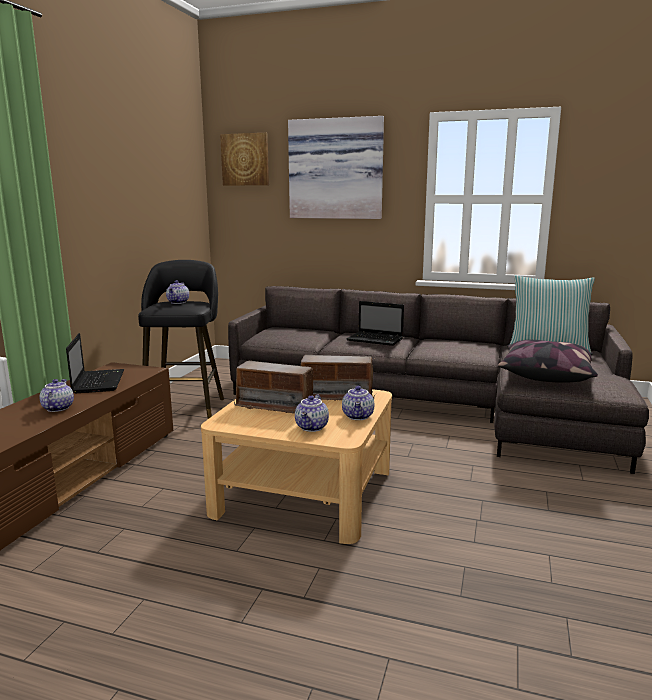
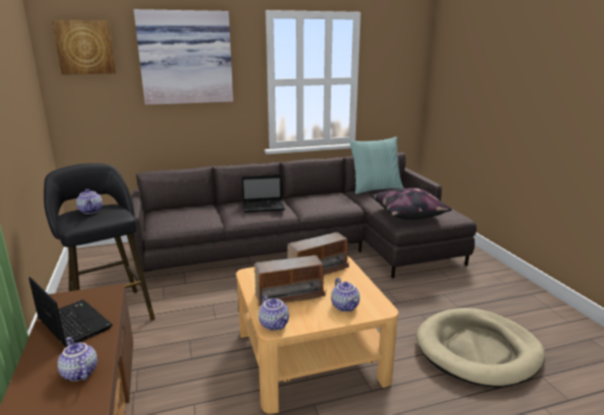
camera: 35 degrees left, 5 degrees up
(358, 416) = (359, 284): teapot -> teapot (275, 324)
(509, 557) = (478, 350): none -> beige dog bed

